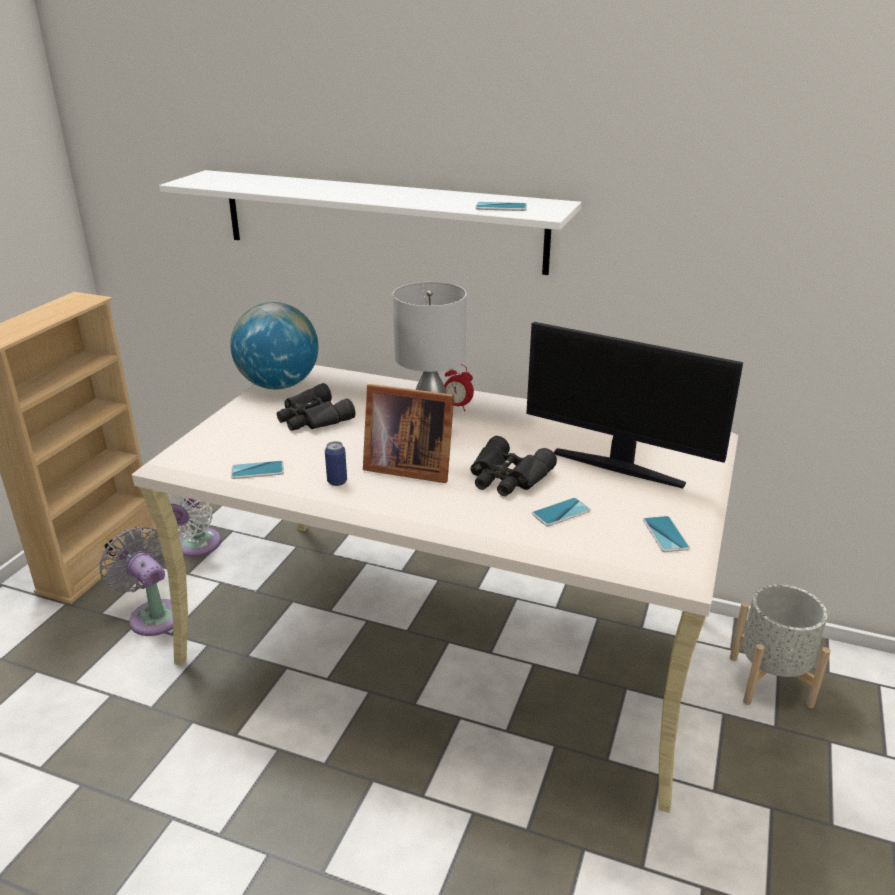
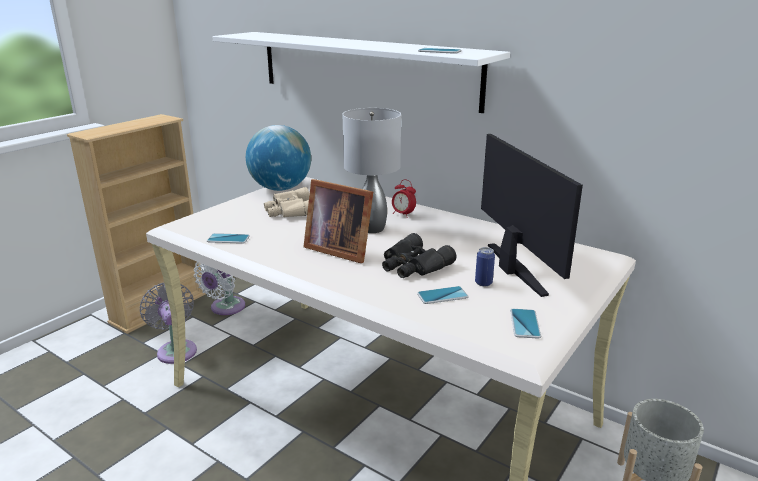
camera: 15 degrees right, 5 degrees down
(312, 418) = (290, 211): black binoculars -> beige binoculars
(337, 481) = (280, 252): can -> can (483, 283)
(619, 466) = (512, 269): monitor -> monitor turned 150 degrees counterclockwise

